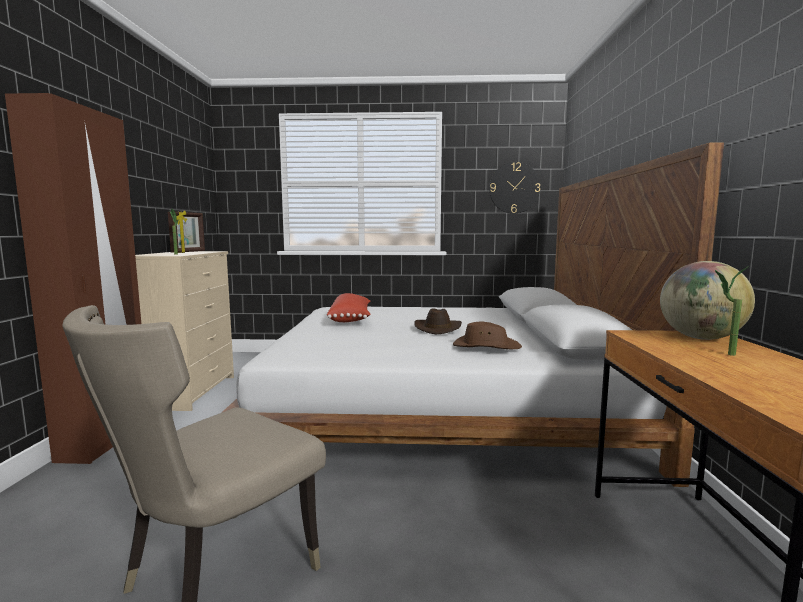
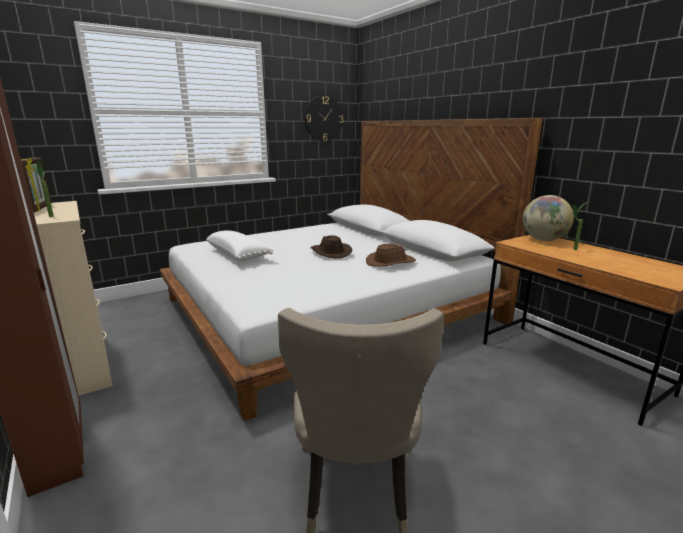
camera: 35 degrees left, 10 degrees up
(351, 319) = (239, 255): red pillow -> white pillow

